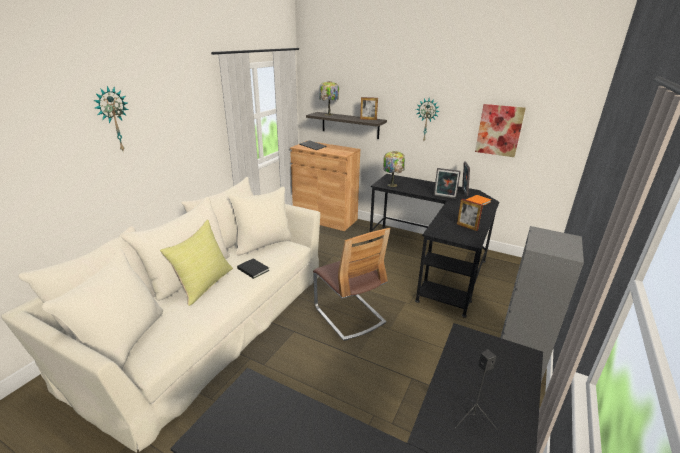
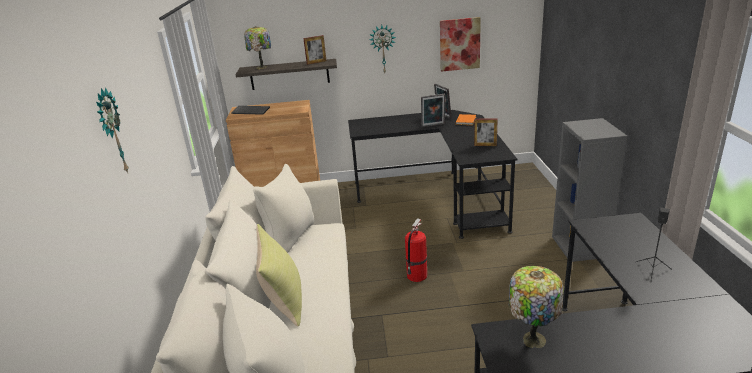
camera: 30 degrees left, 0 degrees up
(253, 269) = (315, 265): black book -> none
(349, 315) = (416, 276): chair -> fire extinguisher
(392, 185) = (370, 129): table lamp -> table lamp (532, 338)

